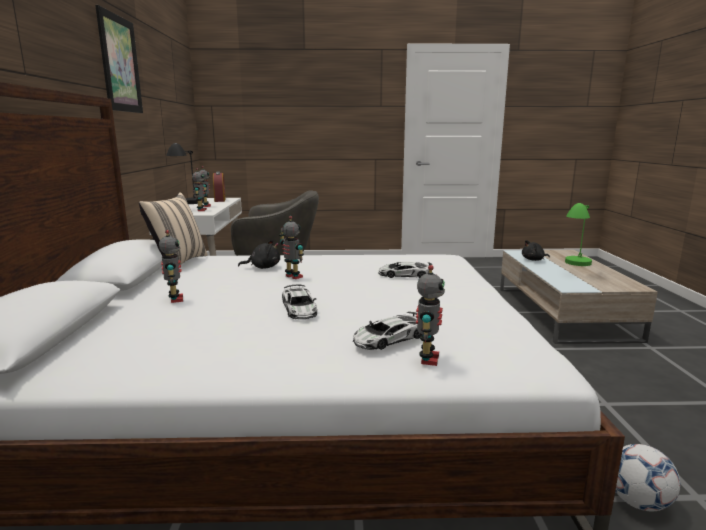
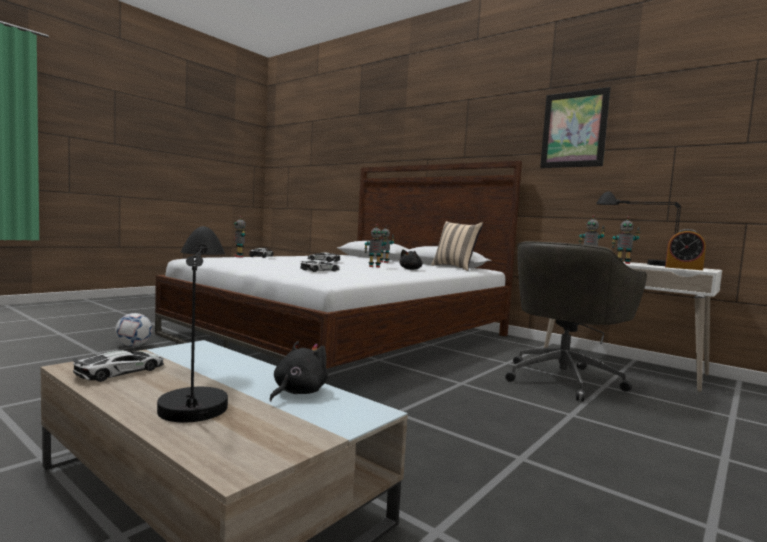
camera: 130 degrees right, 10 degrees down
(575, 268) = (196, 388): green table lamp -> black table lamp
(611, 280) = (121, 371): none -> toy car

